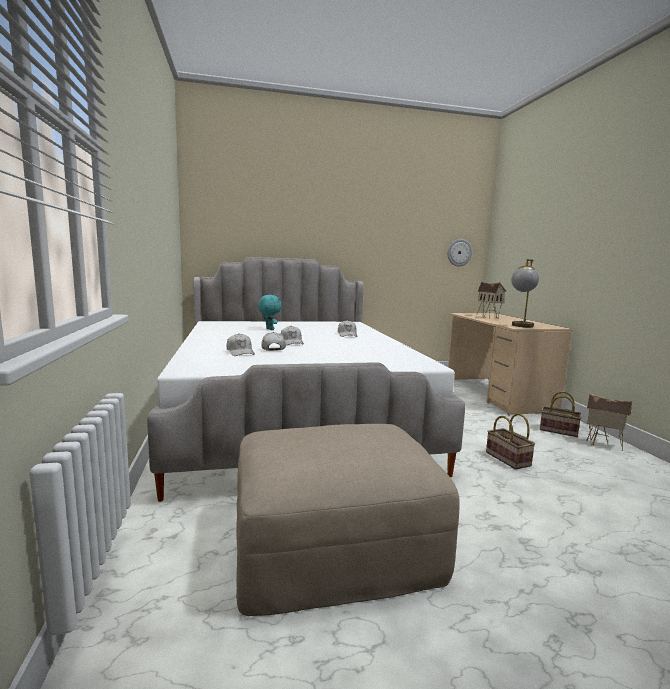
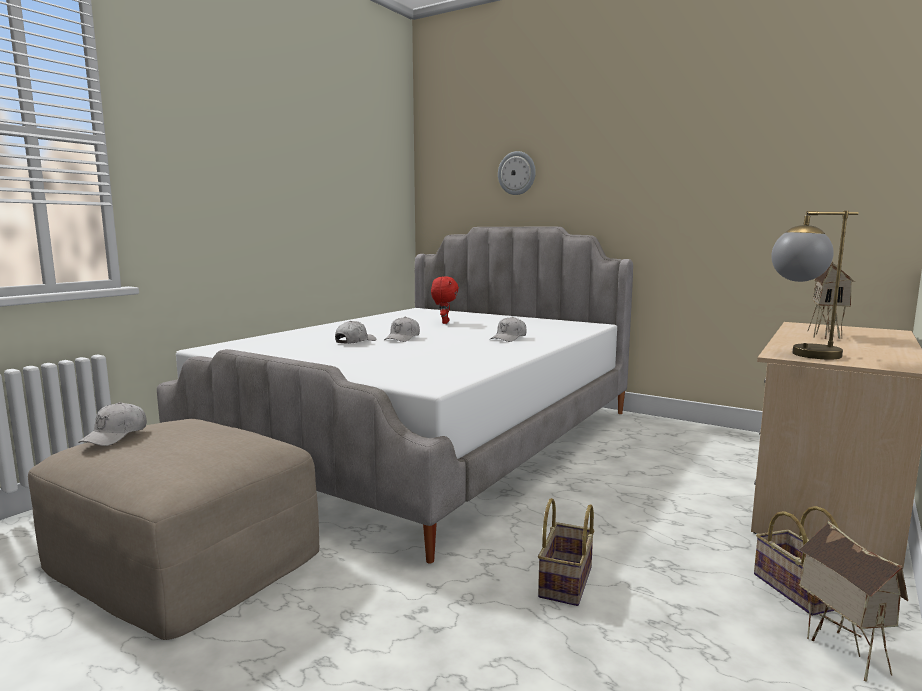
camera: 45 degrees right, 0 degrees up
(240, 352) = (312, 341): white cap -> white cap (115, 435)
(269, 329) = (444, 322): turquoise plush toy -> red plush toy
(459, 252) = (846, 202): wall clock -> wall clock (517, 173)

